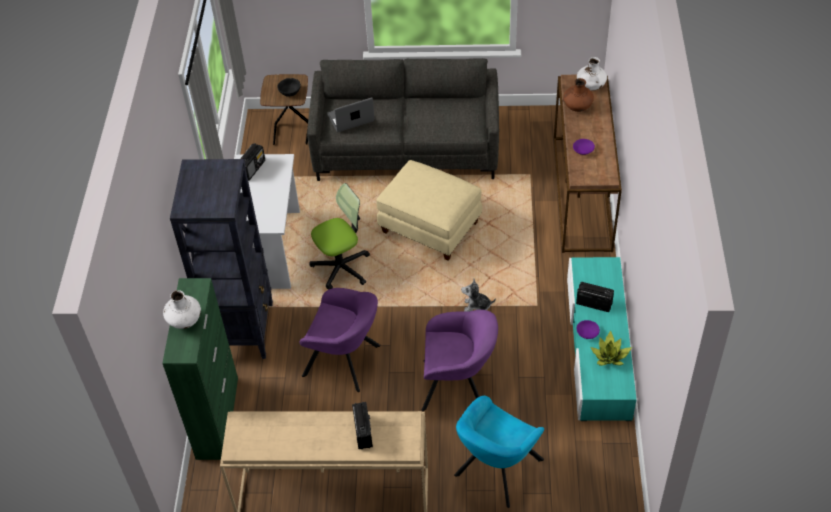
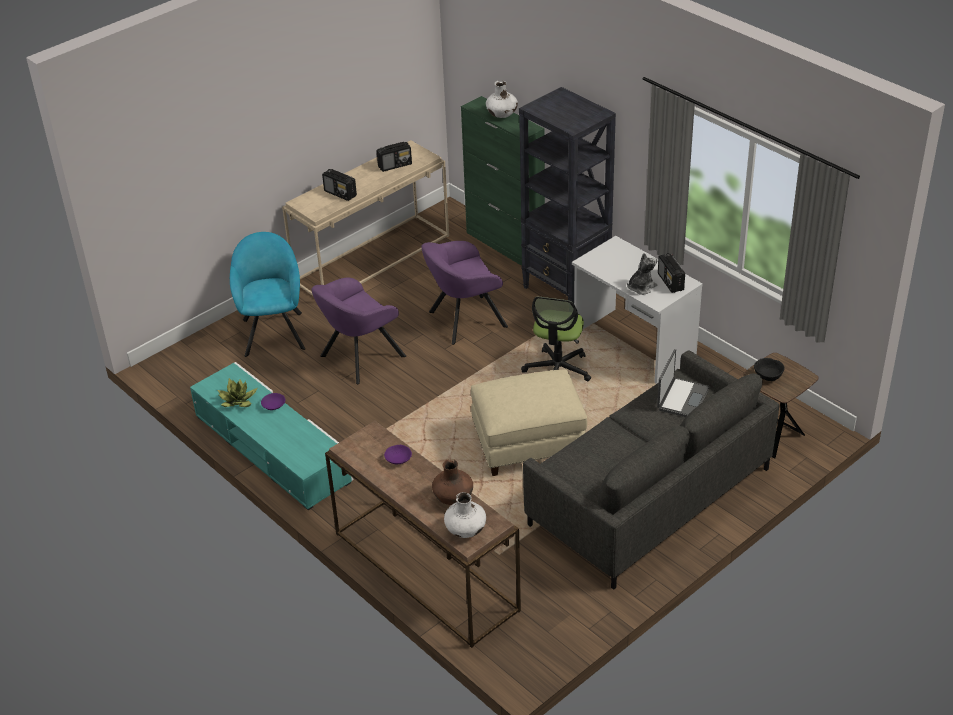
camera: 135 degrees right, 10 degrees down
(477, 306) = (409, 414): plush toy -> plush toy (641, 287)
(593, 303) = (290, 428): radio -> radio (395, 165)

